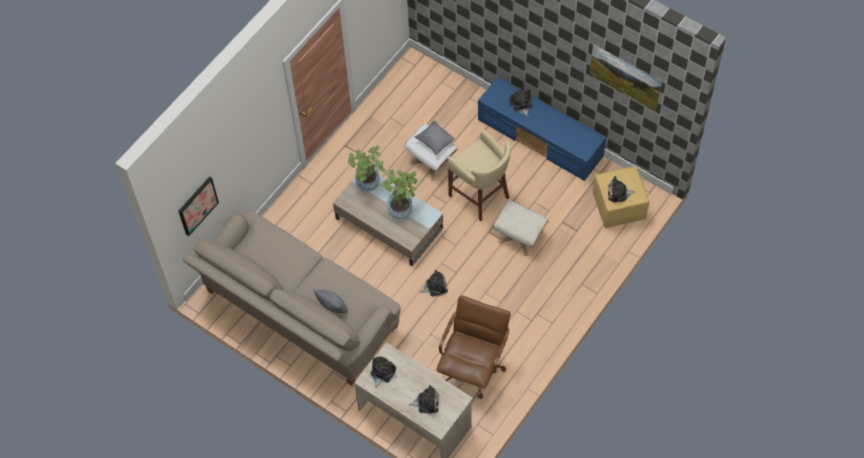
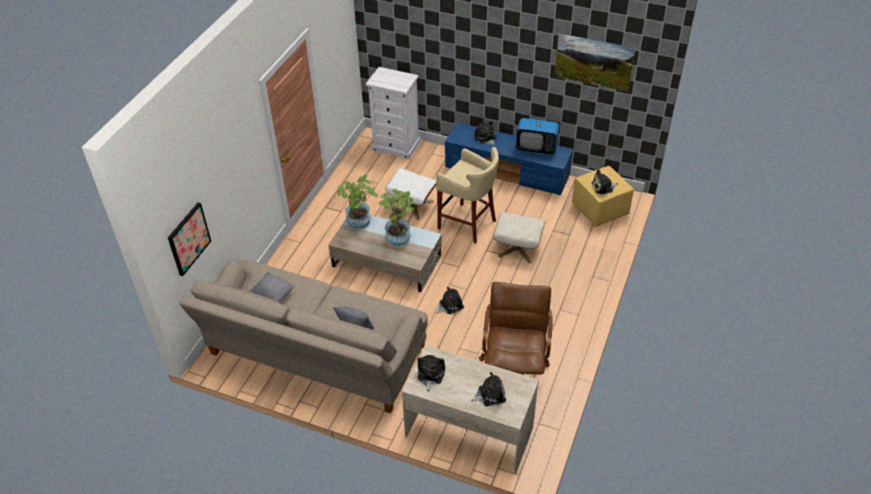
camera: 15 degrees left, 15 degrees down
(435, 80) = (396, 146): none -> white dresser
(435, 142) = (414, 179): grey pillow -> grey pillow (273, 295)
(568, 129) = (536, 148): none -> television

